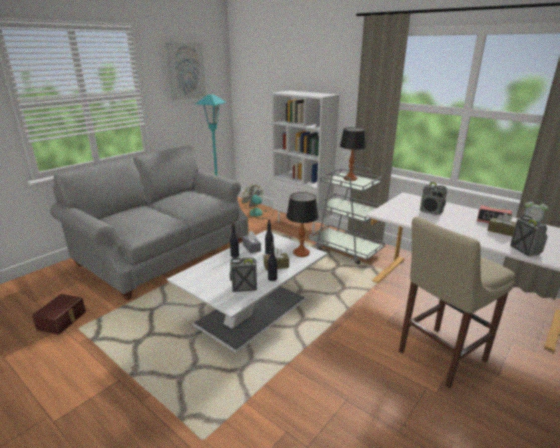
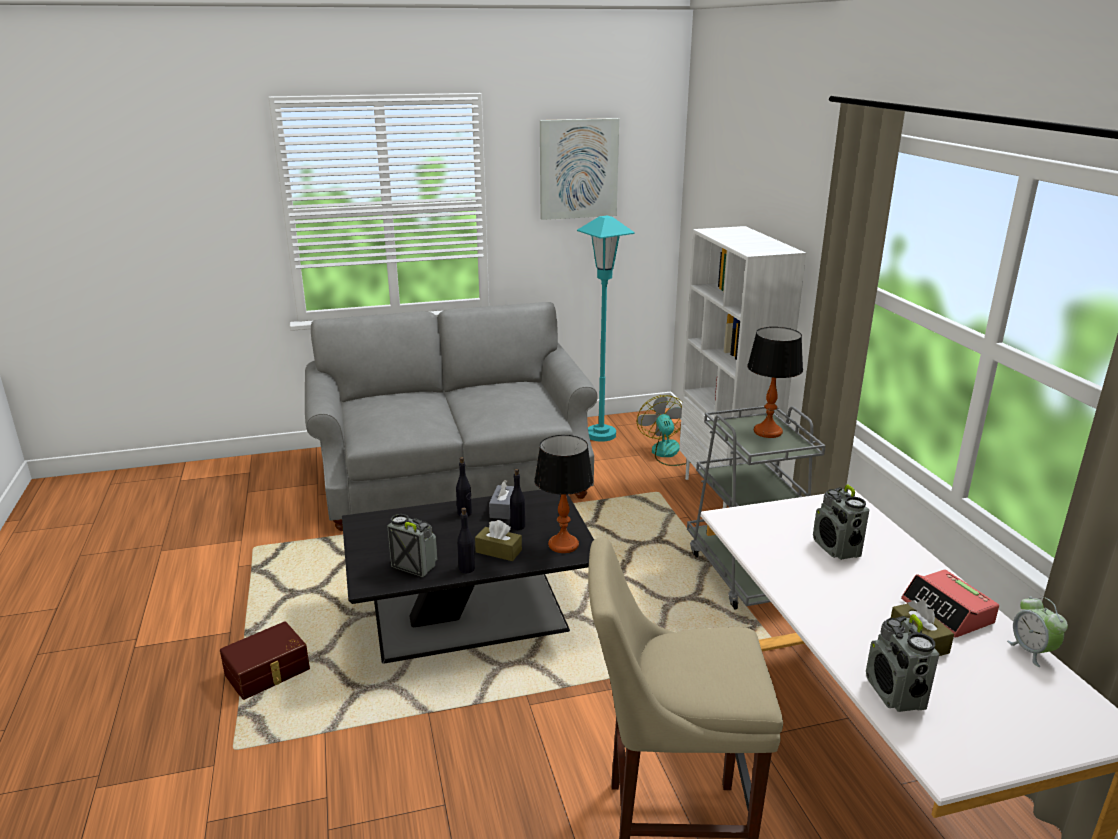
camera: 35 degrees right, 0 degrees up
(63, 320) = (249, 530): brown storage box -> brown storage box (268, 673)
(253, 310) = (473, 614): white coffee table -> black coffee table
(525, 250) = (895, 693): radio -> radio turned 150 degrees clockwise

